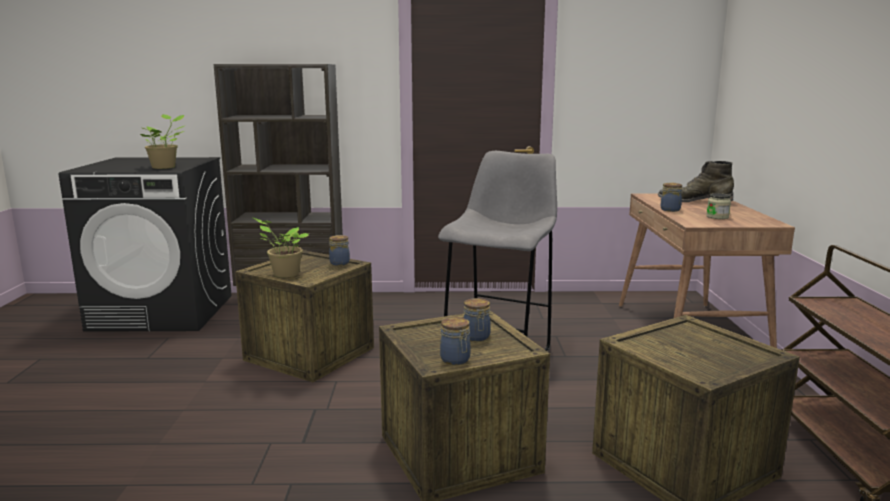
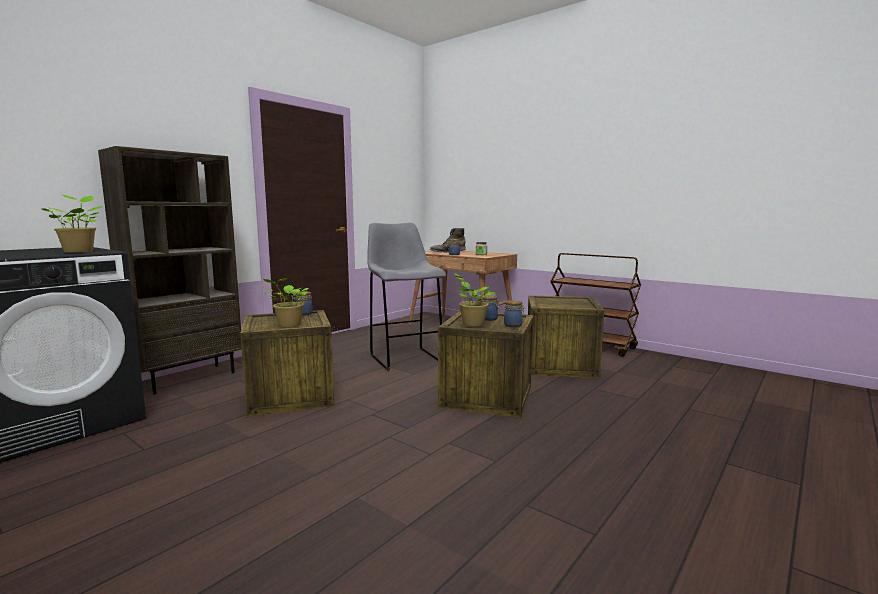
camera: 50 degrees left, 5 degrees down
(423, 336) = (471, 324): none -> potted plant

